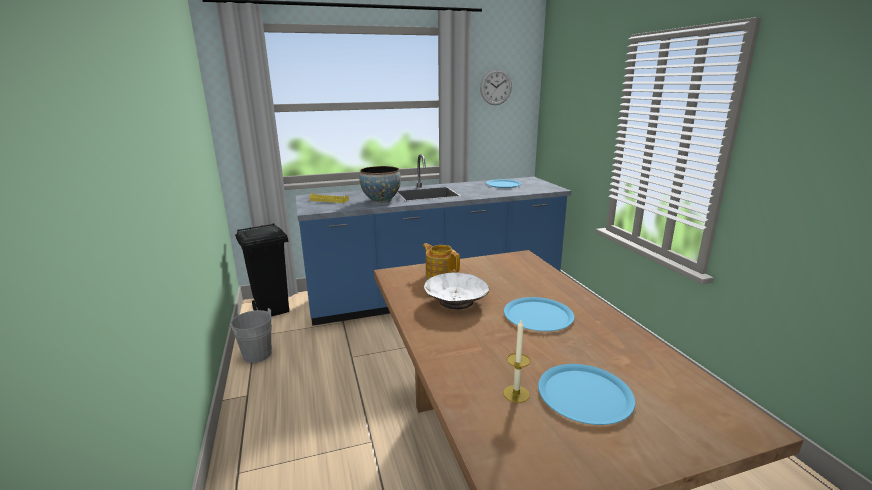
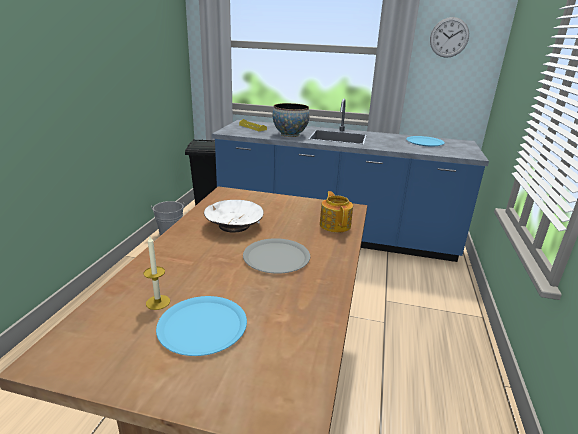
camera: 30 degrees right, 5 degrees up
(440, 274) = (258, 202): teapot -> teapot (335, 225)
(538, 315) = (276, 257): blue plate -> grey plate

